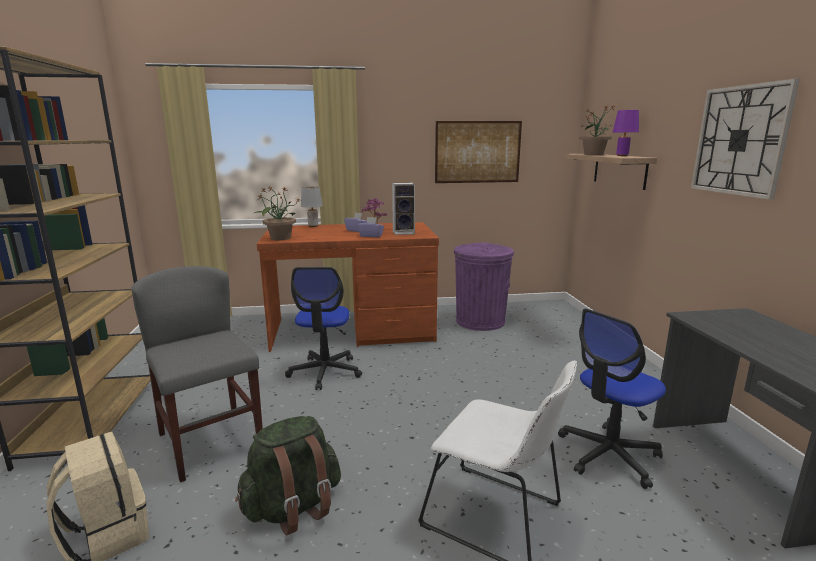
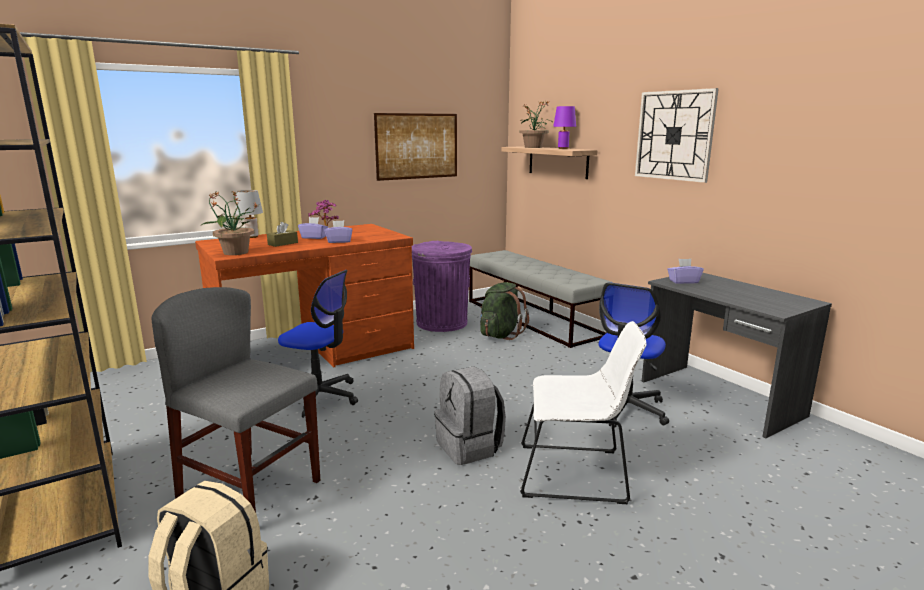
camera: 25 degrees left, 0 degrees up
(293, 507) = (397, 517): green backpack -> green backpack (500, 334)
(325, 234) = (283, 243): none -> brown tissue box
(325, 372) = (320, 397): office chair -> office chair turned 45 degrees counterclockwise
(404, 232) = (369, 235): speaker -> none
(411, 454) = (470, 447): none -> grey backpack
(576, 330) = (533, 318): none -> grey bench
(714, 319) = (683, 281): none -> purple tissue box

